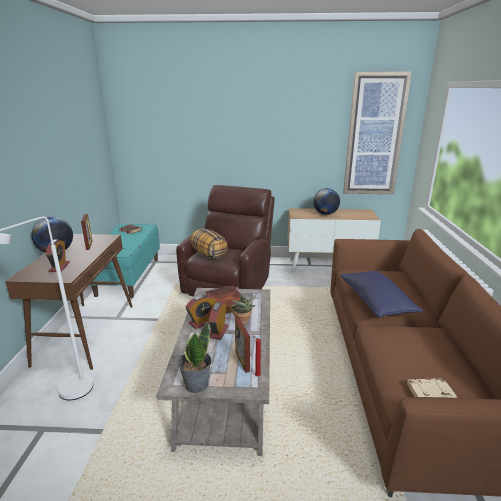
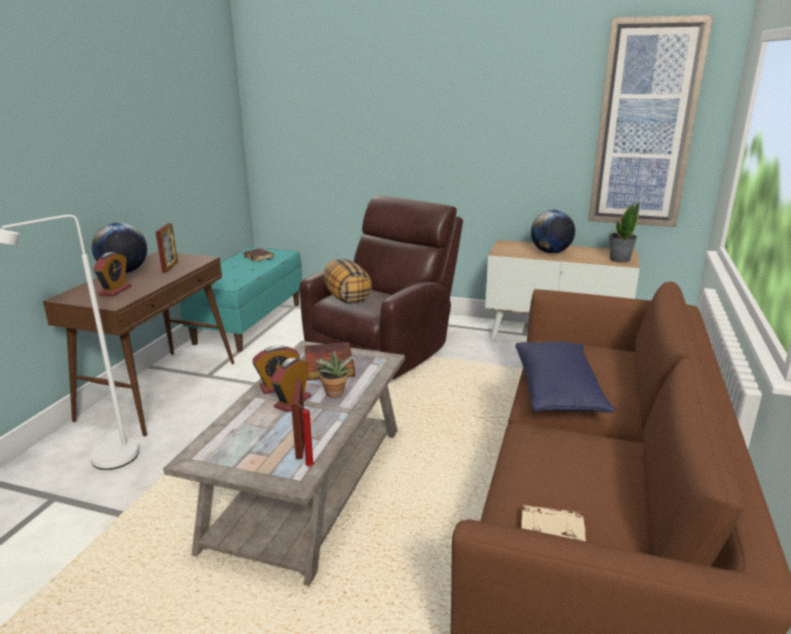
camera: 15 degrees right, 0 degrees up
(196, 384) = (221, 463): potted plant -> potted plant (619, 259)

